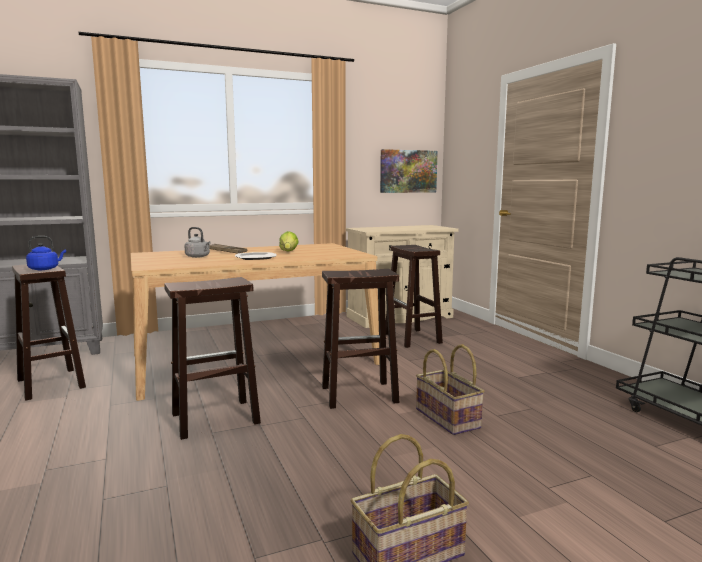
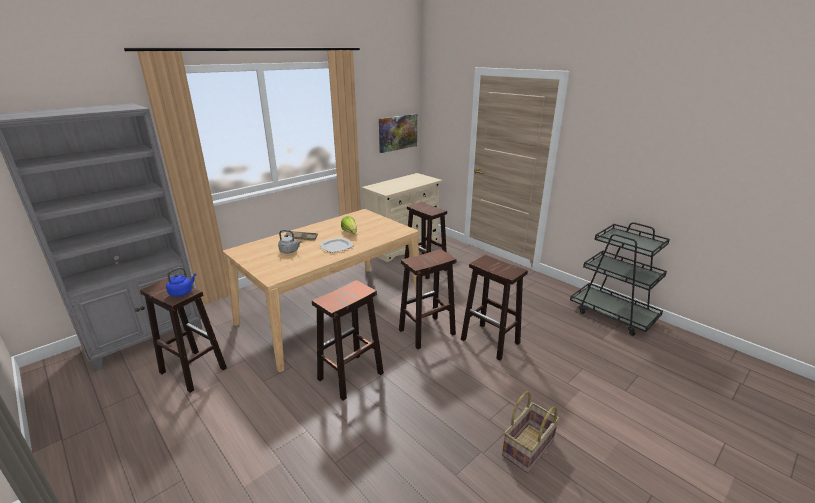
camera: 20 degrees left, 15 degrees up
(448, 418) = (491, 341): basket -> brown stool

